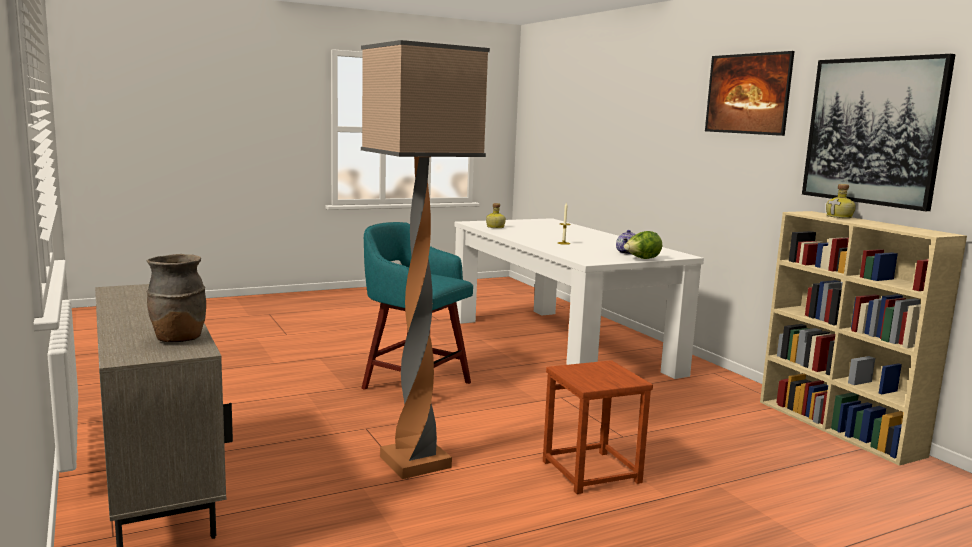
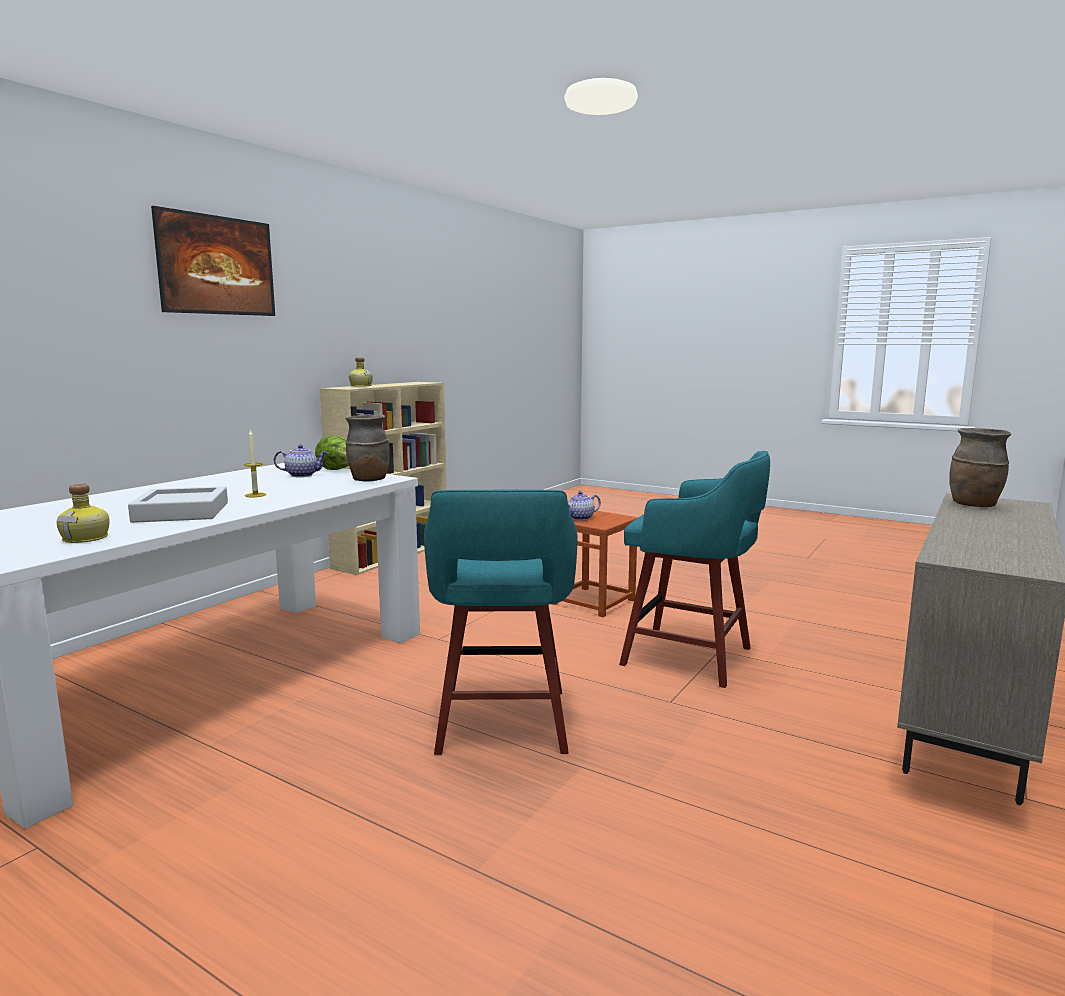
camera: 120 degrees left, 0 degrees up
(413, 462) = (691, 657): floor lamp -> turquoise stool
(532, 235) = (181, 512): none -> grey tray
(586, 258) = (368, 480): none -> brown vase
(603, 370) = (580, 518): none -> teapot
(873, 131) = (349, 310): picture -> none

